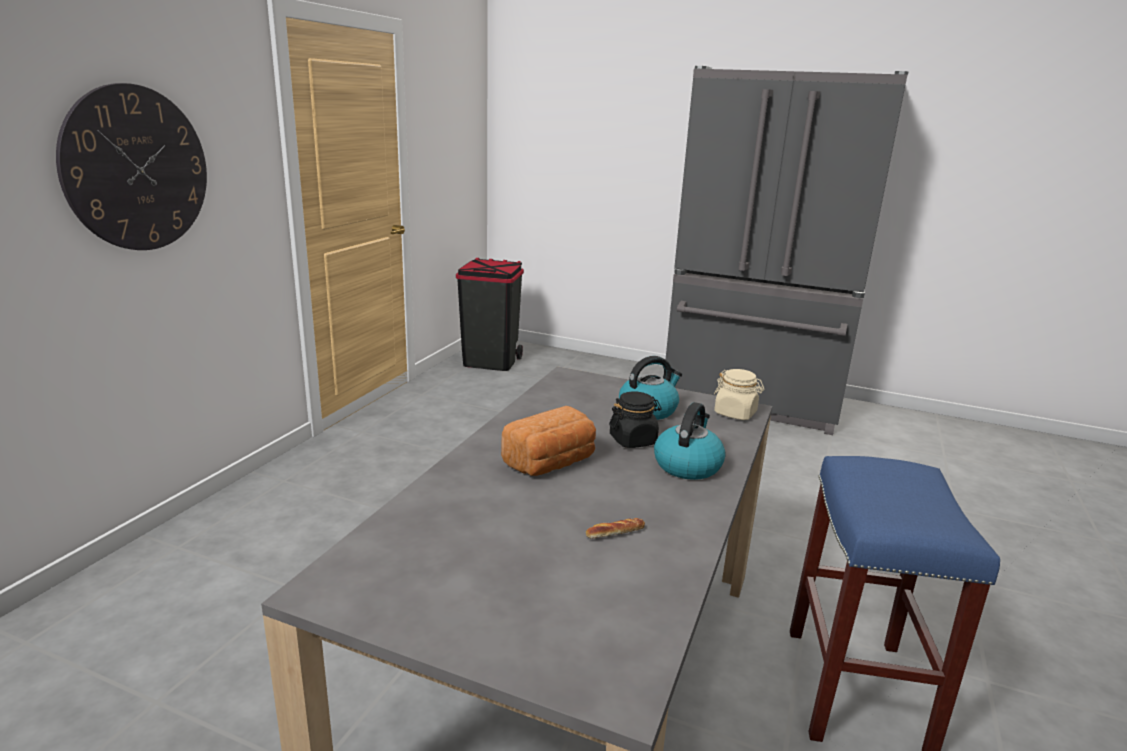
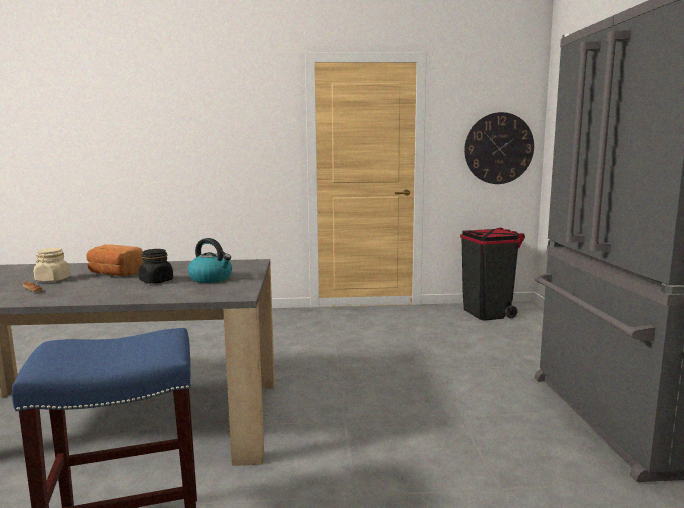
camera: 65 degrees right, 10 degrees down
(137, 169) = (211, 139): wall clock -> wall clock (498, 148)
(687, 465) = (124, 292): kettle -> none
(735, 413) = (226, 294): beige jar -> beige jar (53, 280)

